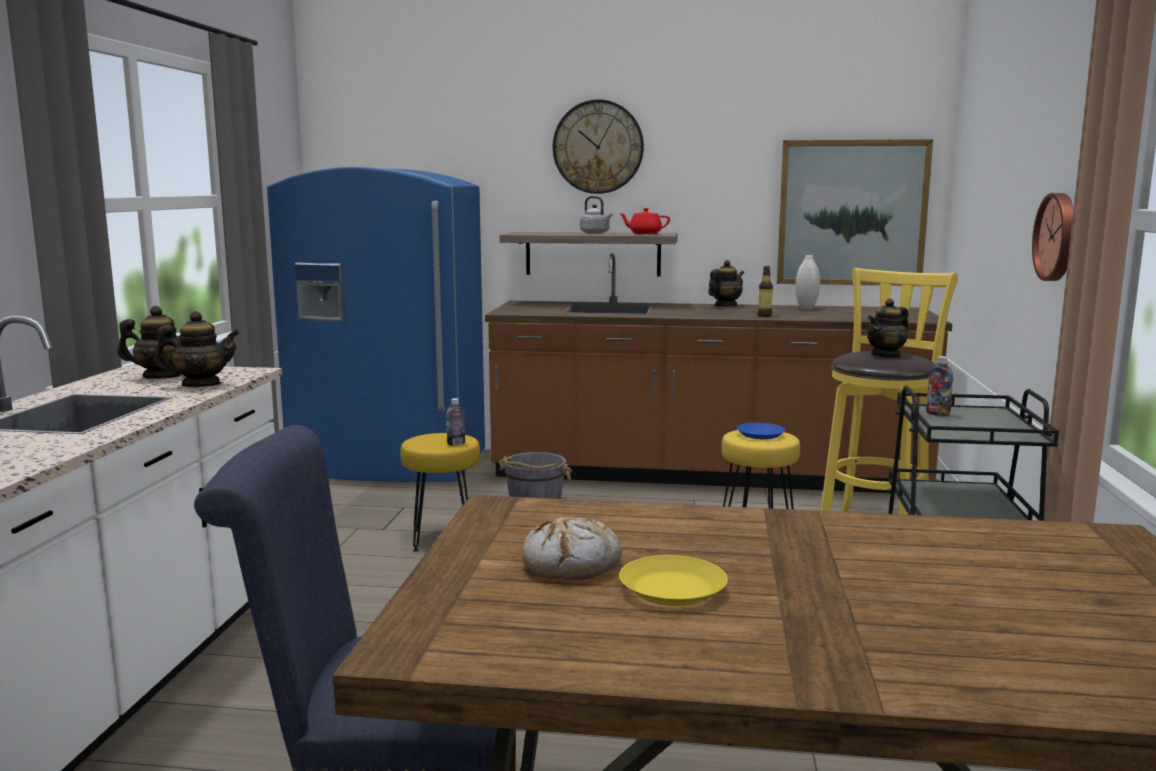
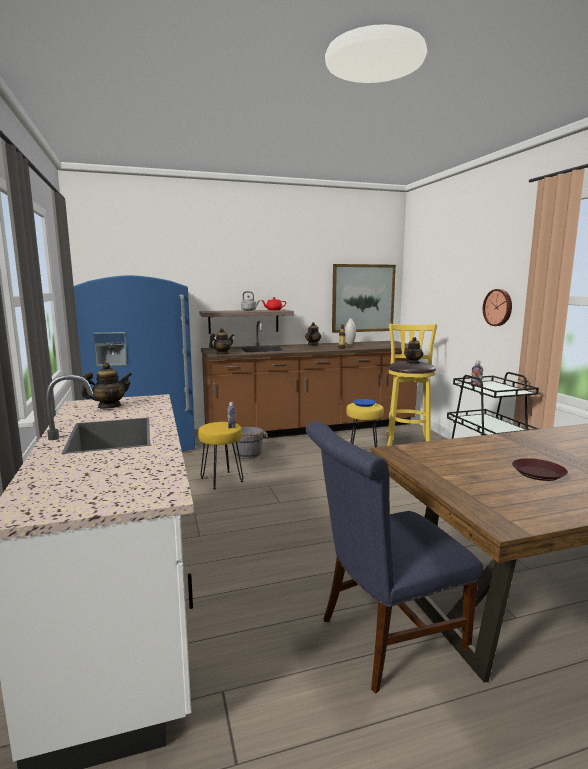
camera: 25 degrees left, 0 degrees up
(201, 385) = (148, 408): teapot -> teapot (222, 354)
(572, 564) = (481, 471): bread -> none
(598, 147) = (245, 265): wall clock -> none
(672, 590) = (538, 474): yellow plate -> brown plate

